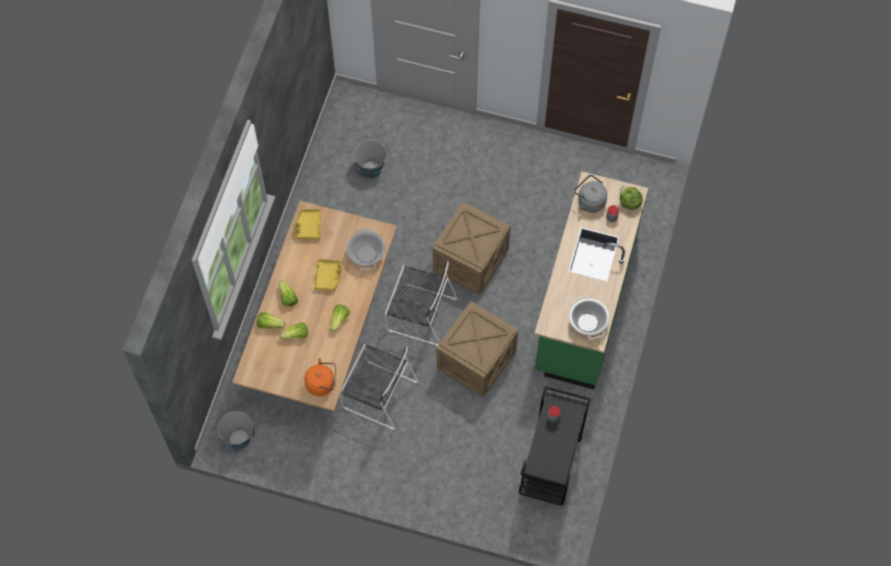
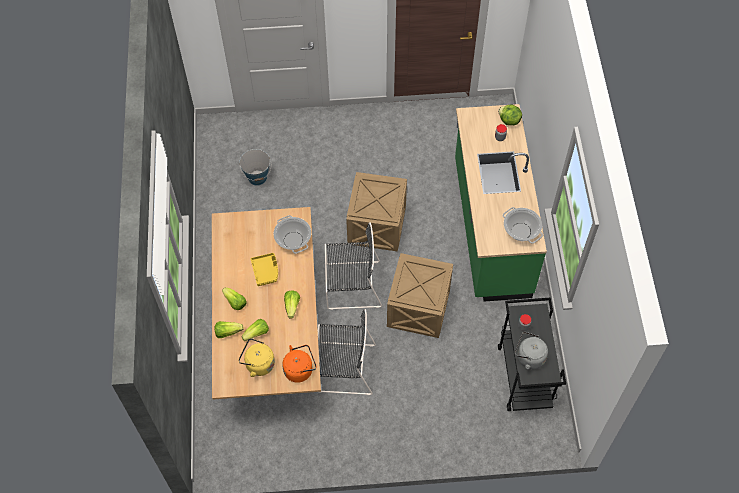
camera: 20 degrees left, 5 degrees down
(239, 438) = (229, 454): bucket -> none
(286, 365) = (258, 364): none -> yellow kettle
(308, 226) = (229, 233): yellow tray -> none
(589, 201) = (474, 130): grey kettle -> grey kettle (528, 357)

